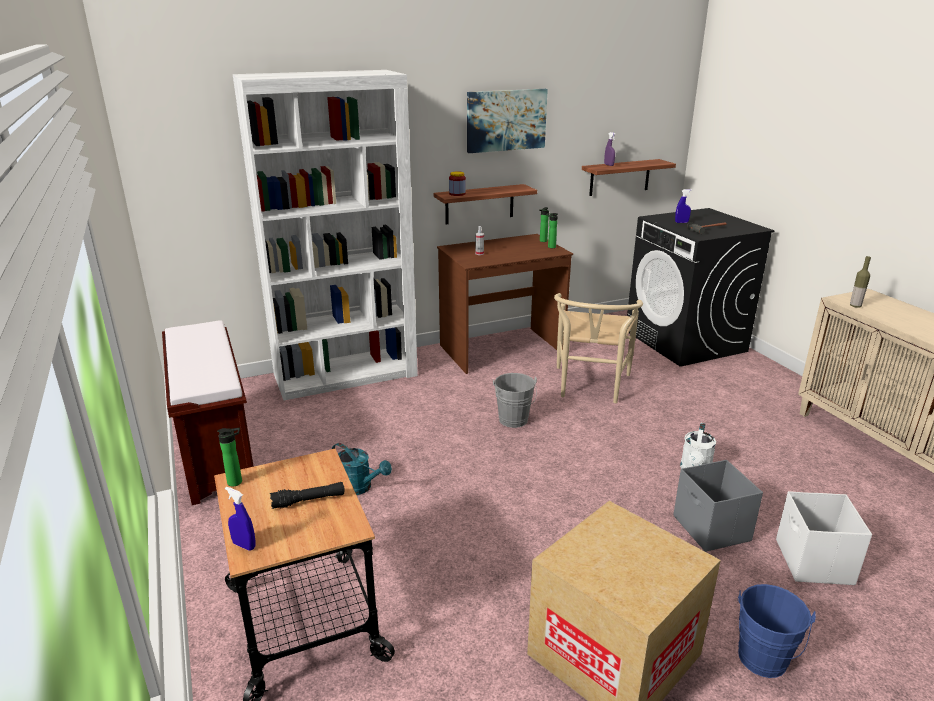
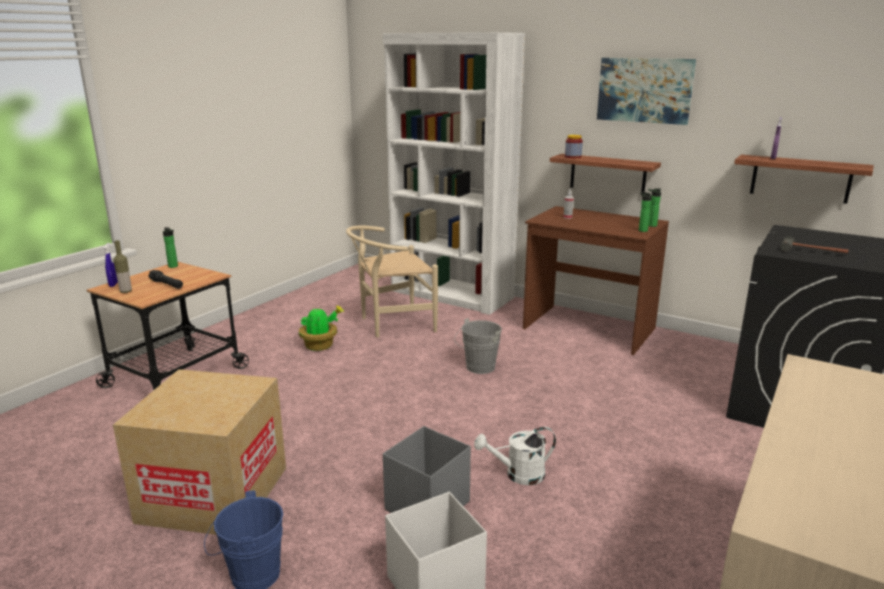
camera: 55 degrees right, 5 degrees down
(216, 452) = (311, 297): brown bench -> none
(360, 487) = (320, 346): turquoise watering can -> potted plant
(590, 388) = (591, 383): beige chair -> beige chair (391, 324)
(681, 222) = (805, 239): blue spray bottle -> none
(855, 306) = (803, 375): bottle -> bottle (126, 291)

